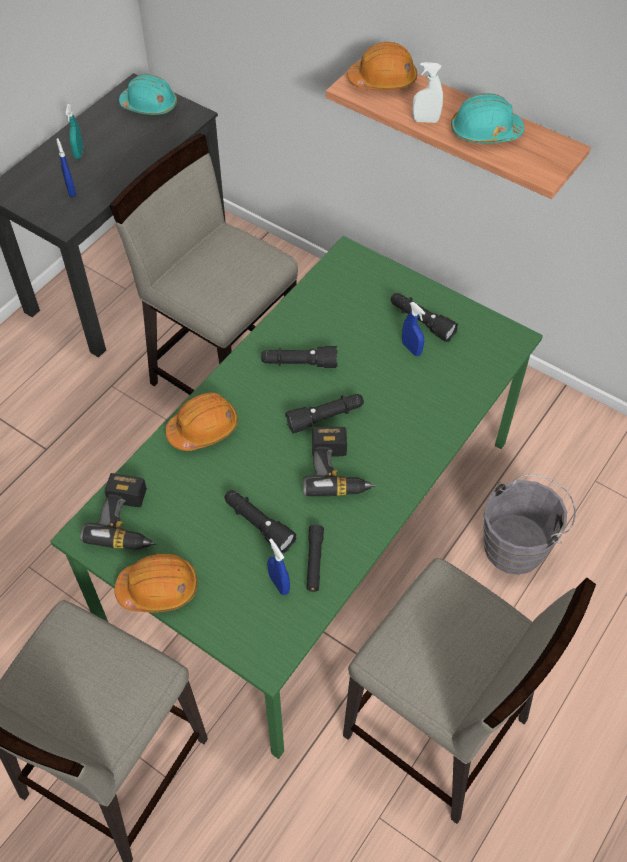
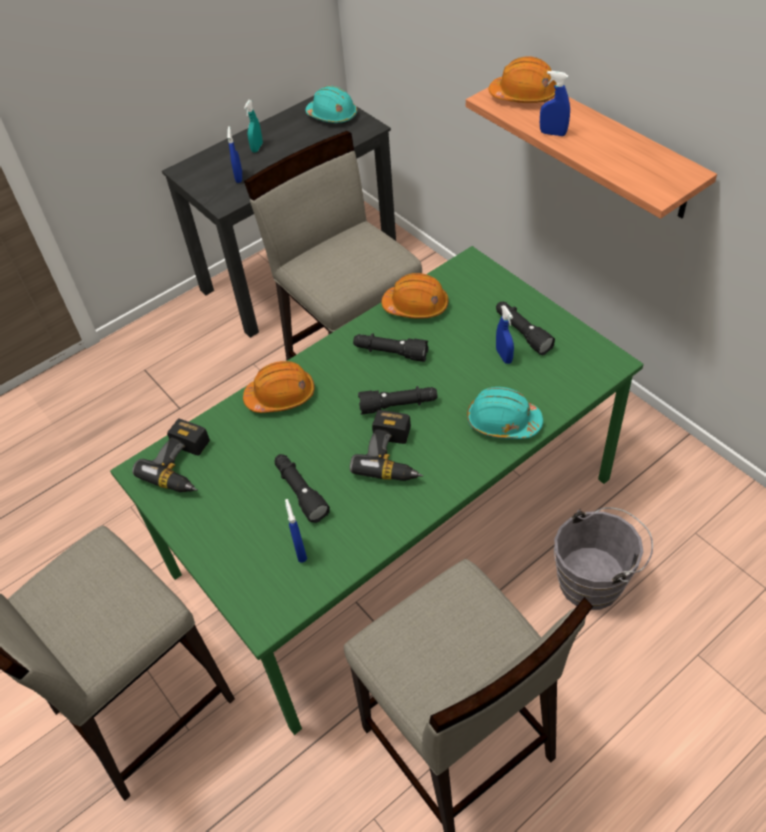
camera: 20 degrees right, 5 degrees down
(158, 588) = (188, 532): orange hard hat -> orange hard hat (416, 306)
(314, 561) = (341, 537): black flashlight -> none
(425, 120) = (553, 133): white spray bottle -> blue spray bottle
(485, 132) = (609, 149): turquoise hard hat -> turquoise hard hat (503, 422)

